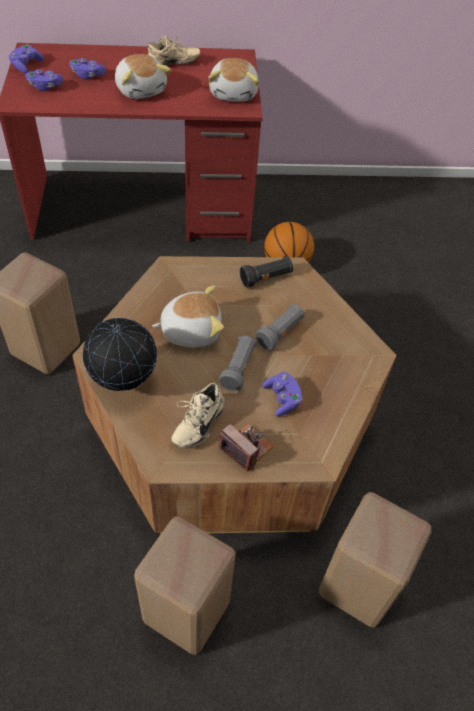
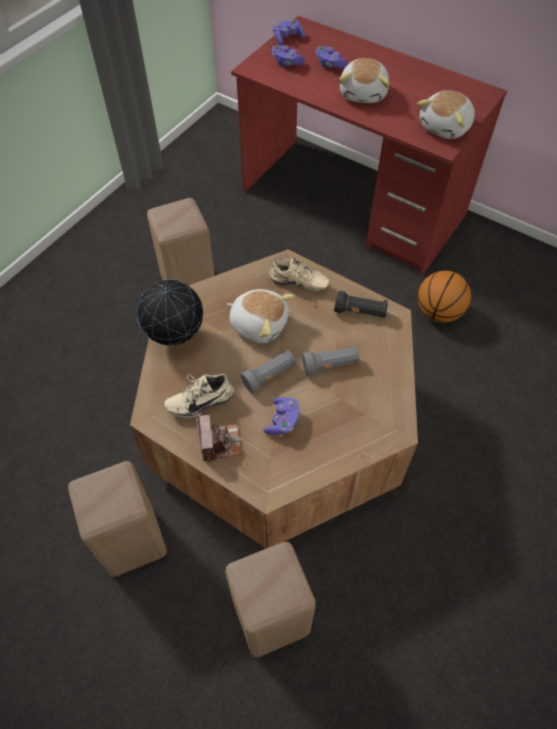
camera: 40 degrees right, 5 degrees up
(173, 64) = (413, 79): beige shoe -> beige shoe (298, 284)

